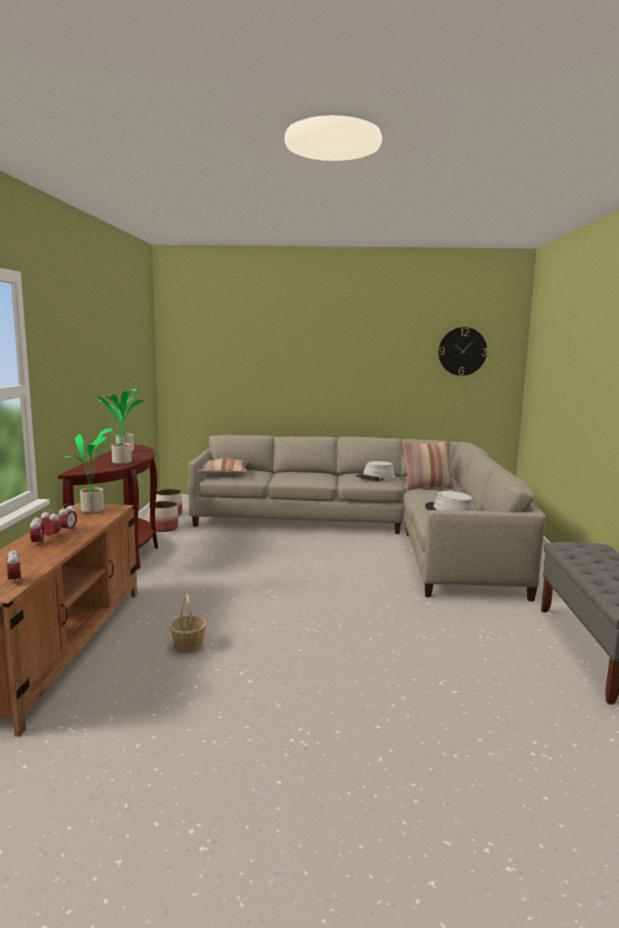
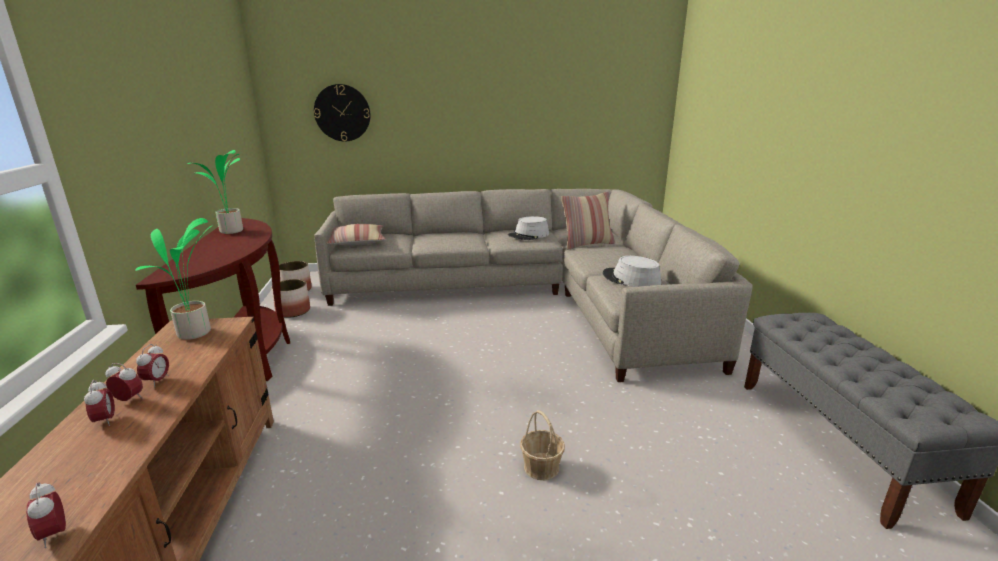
camera: 10 degrees left, 10 degrees up
(120, 462) = (226, 252): potted plant -> none
(189, 645) = (357, 508): basket -> basket (541, 467)
(462, 351) = (611, 88): wall clock -> wall clock (342, 113)

